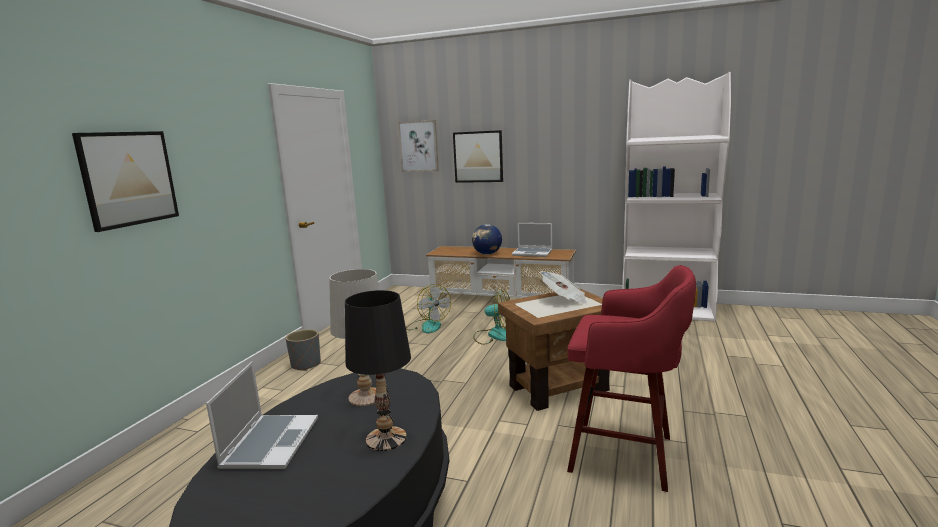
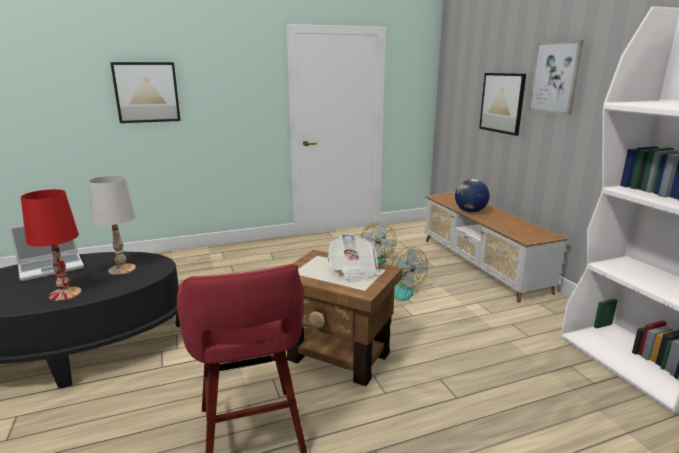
camera: 50 degrees right, 5 degrees up
(306, 364) = (263, 250): grey planter -> none
(385, 439) = (65, 294): black table lamp -> red table lamp
(419, 146) = (460, 85): picture -> picture (555, 77)
(533, 253) = (512, 225): laptop -> none

